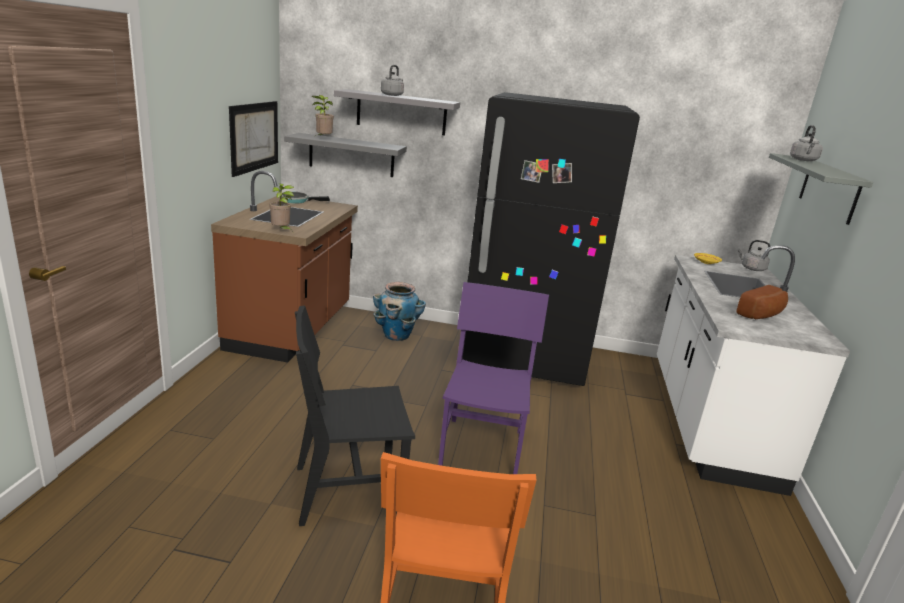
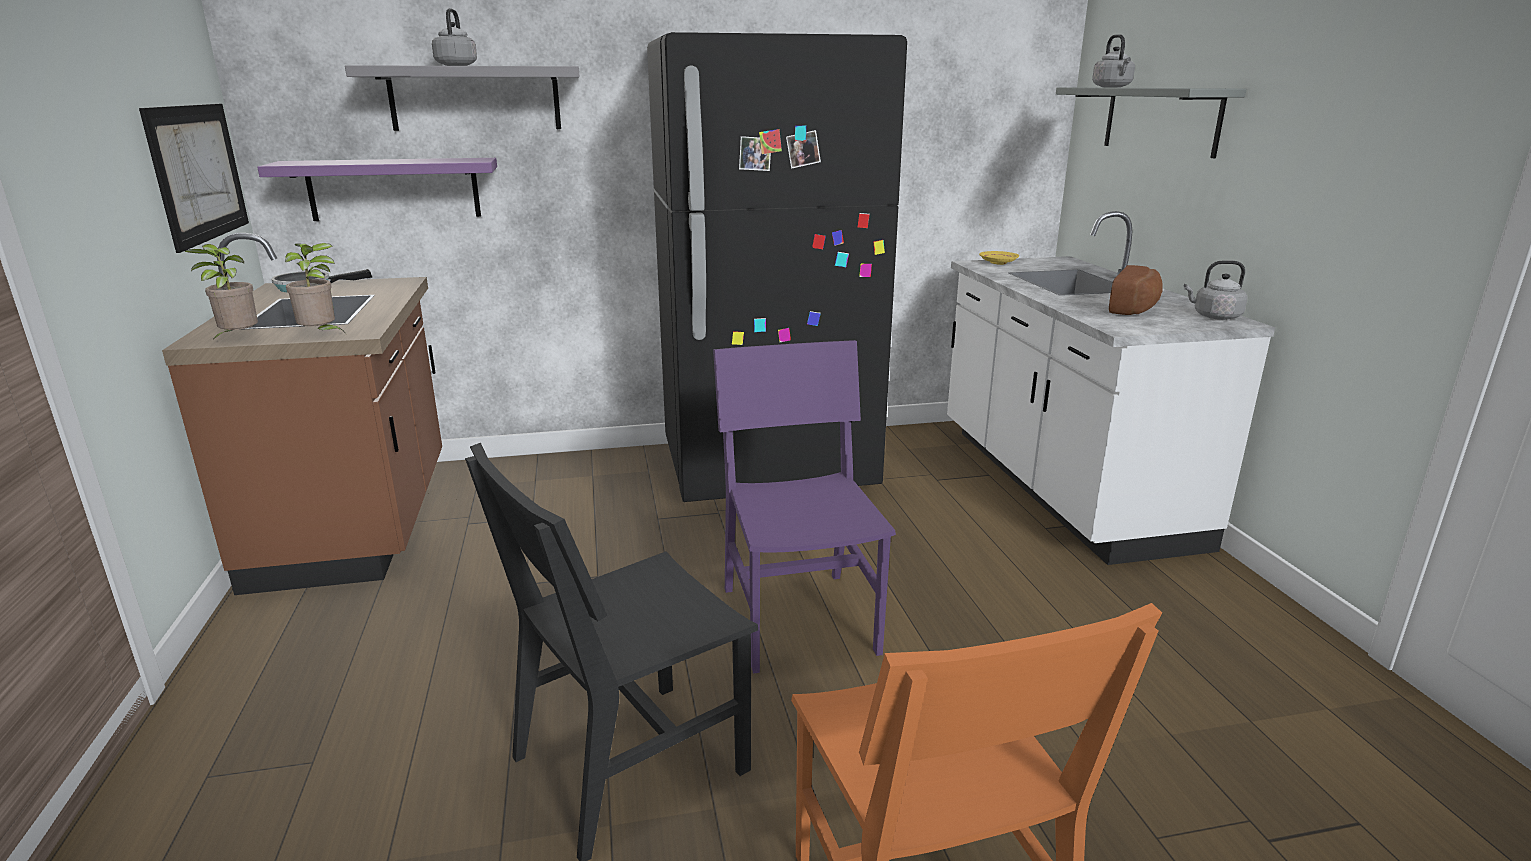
camera: 20 degrees left, 0 degrees up
(323, 139) = (337, 163): potted plant -> potted plant (238, 339)
(351, 155) = (394, 189): grey shelf -> purple shelf
(397, 335) = (552, 485): planter -> none
(751, 268) = (1056, 260): grey kettle -> grey kettle (1214, 316)

